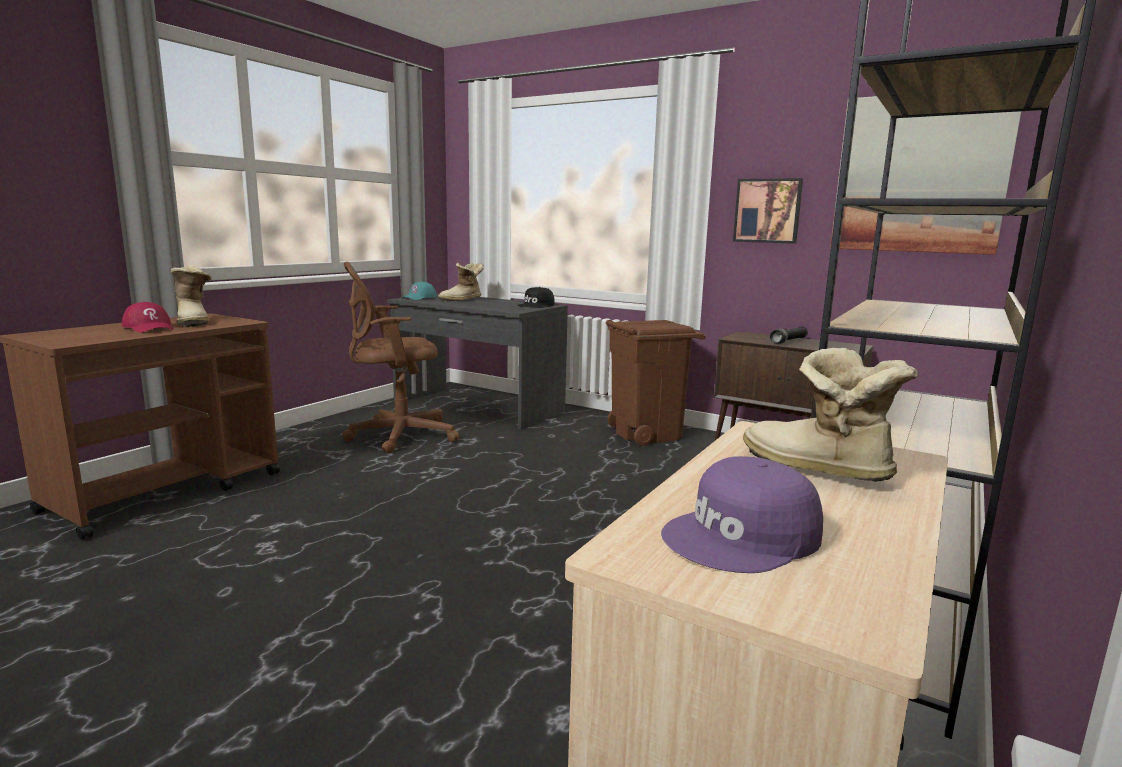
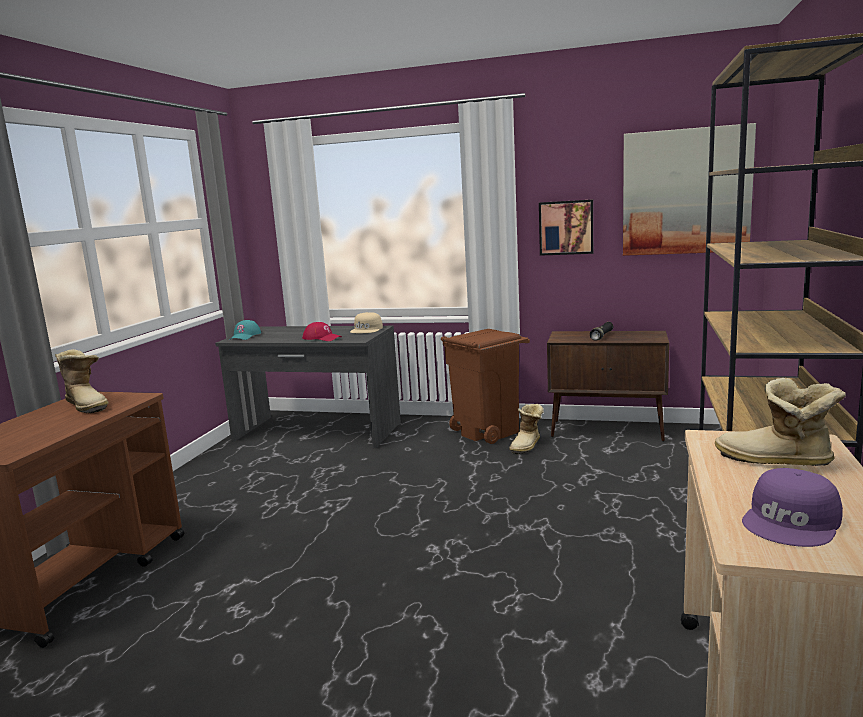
camera: 15 degrees left, 0 degrees up
(149, 328) = (57, 421): red cap -> red cap (322, 338)
(396, 436) = (265, 476): brown office chair -> none
(462, 300) = (290, 333): boot -> boot (527, 446)
(536, 305) = (367, 329): black cap -> beige cap

